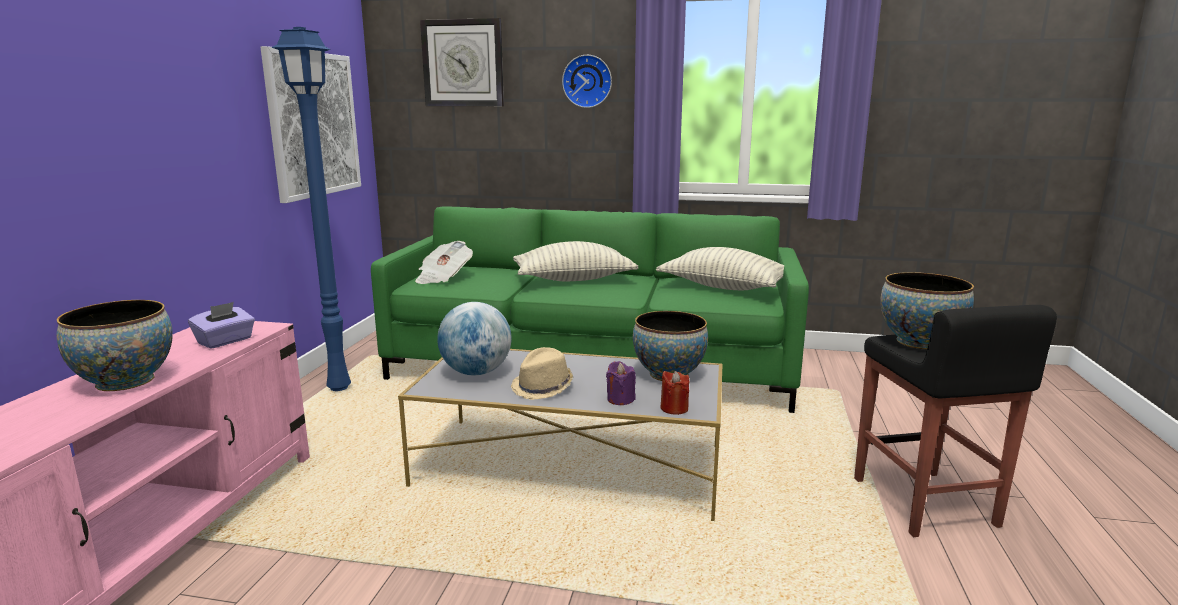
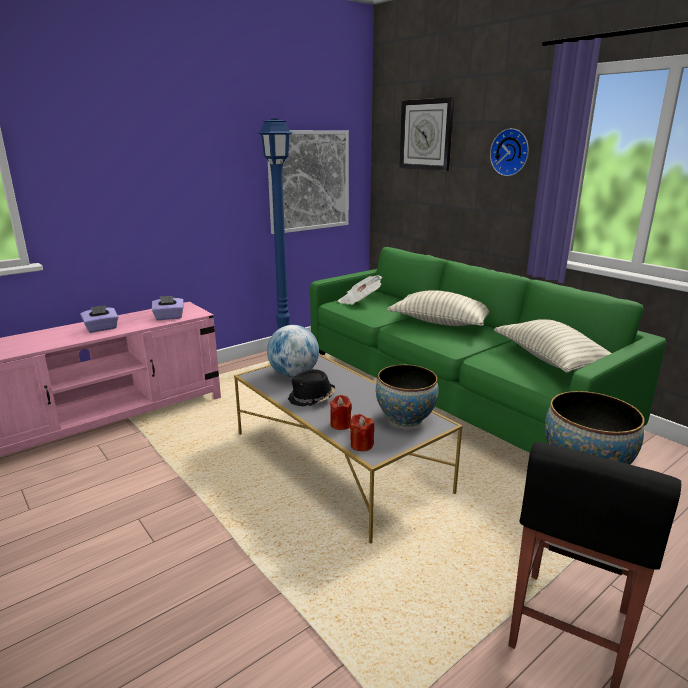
camera: 40 degrees right, 5 degrees up
(126, 381) = (101, 329): bowl -> purple tissue box
(543, 387) = (311, 398): beige hat -> black hat
(620, 399) = (340, 424): purple candle -> red candle

